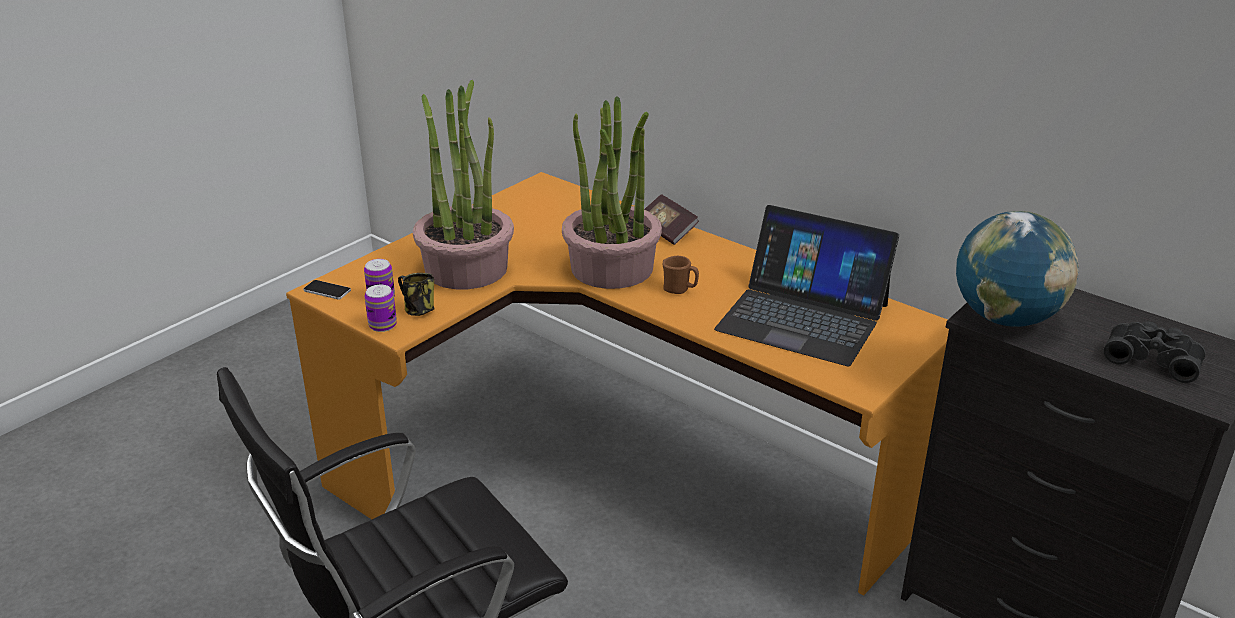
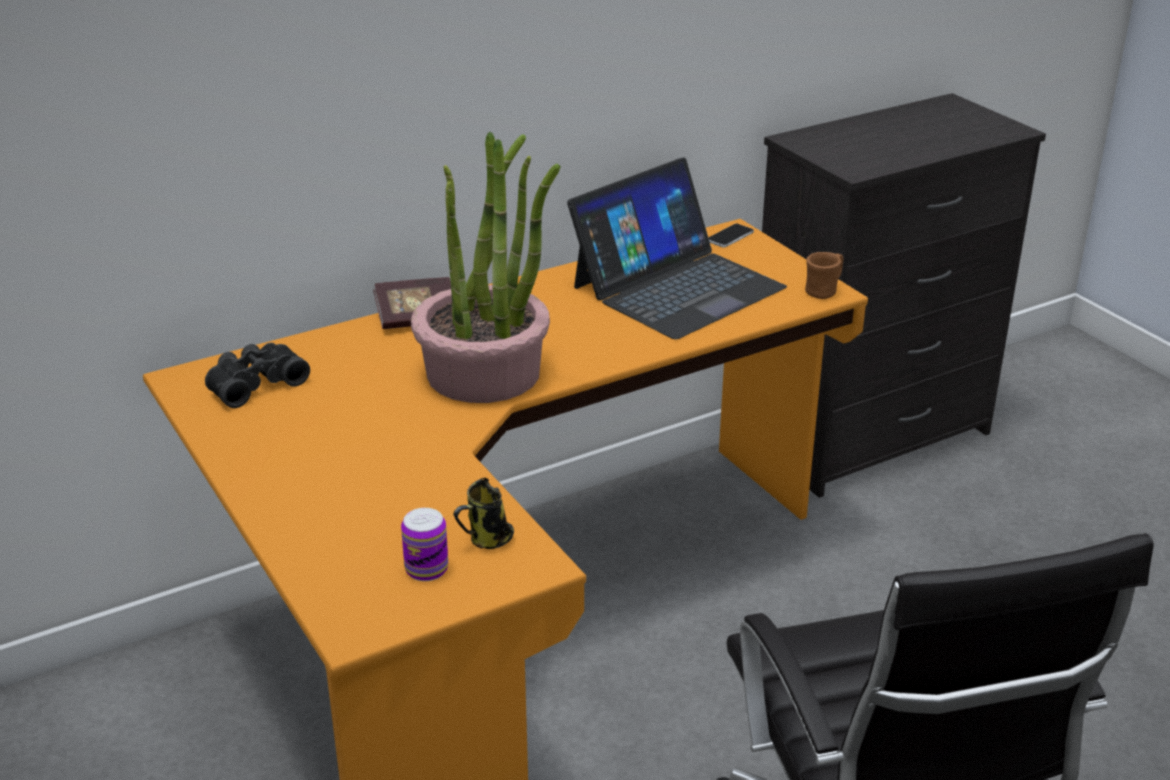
camera: 70 degrees left, 0 degrees up
(327, 290) = (362, 621): phone -> phone (730, 236)
(382, 325) = (508, 577): can -> none
(466, 268) = (394, 481): potted plant -> none
(680, 290) = (571, 341): brown mug -> brown mug (824, 291)
(1005, 318) = (860, 161): globe -> none
(1152, 359) = (948, 130): black binoculars -> black binoculars (254, 383)

